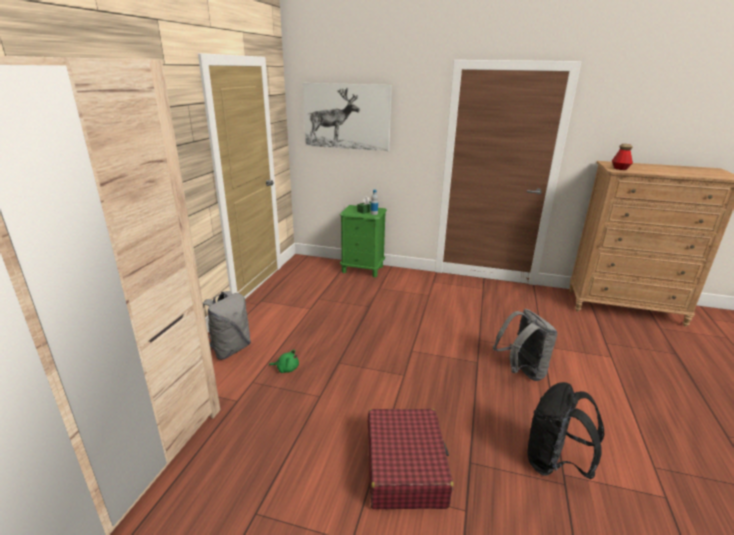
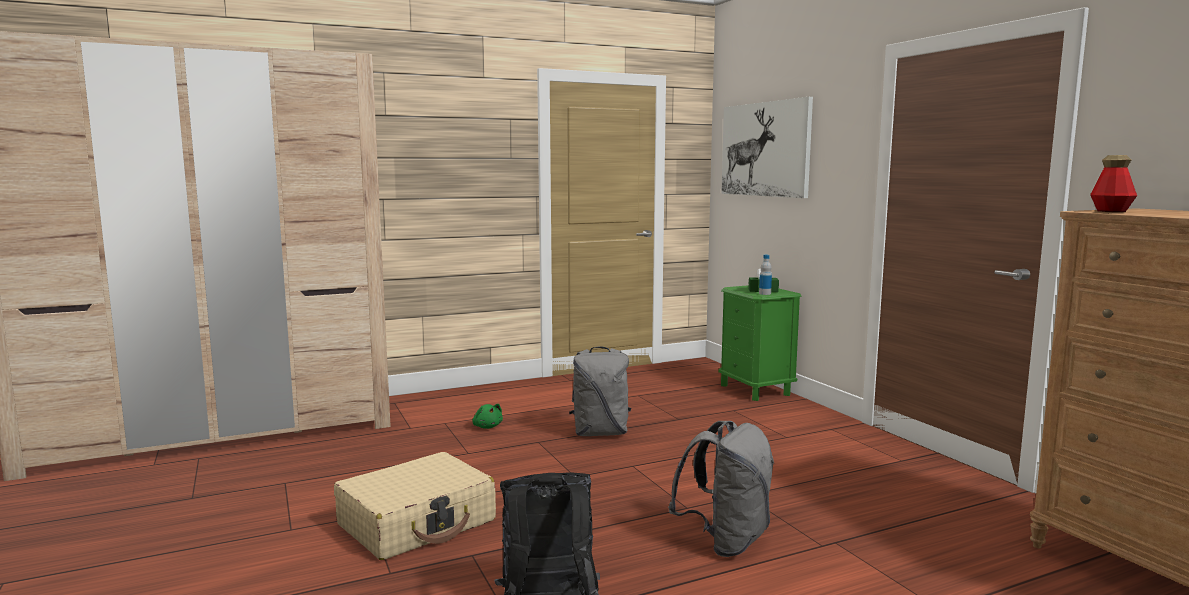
camera: 50 degrees right, 15 degrees down
(229, 349) = (476, 399): grey backpack -> grey backpack (600, 433)
(405, 467) = (417, 523): red suitcase -> beige suitcase

